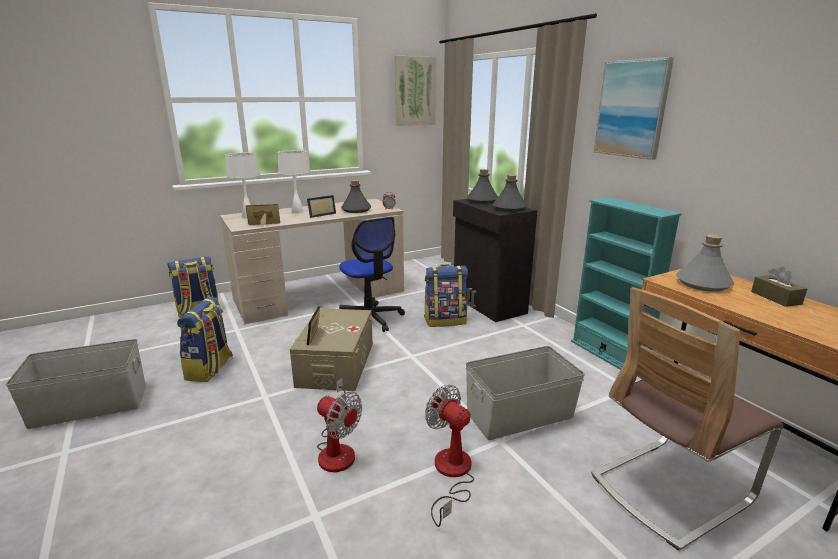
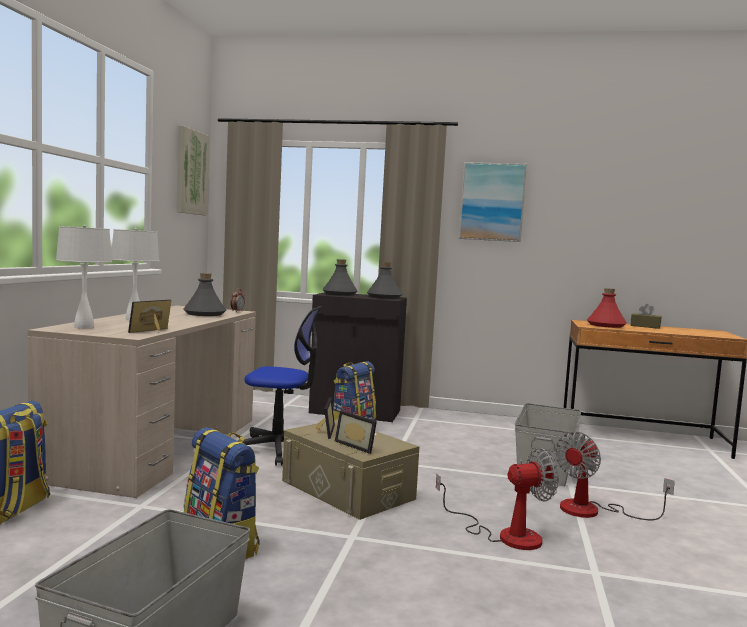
camera: 50 degrees left, 15 degrees down
(321, 214) = (181, 319): picture frame -> picture frame (324, 431)
(451, 474) = (593, 511): fan -> fan turned 45 degrees counterclockwise
(608, 354) = (505, 420): turquoise bookcase -> none
(670, 488) = (672, 468): chair -> none
(702, 284) = (605, 325): grey bottle -> red bottle

